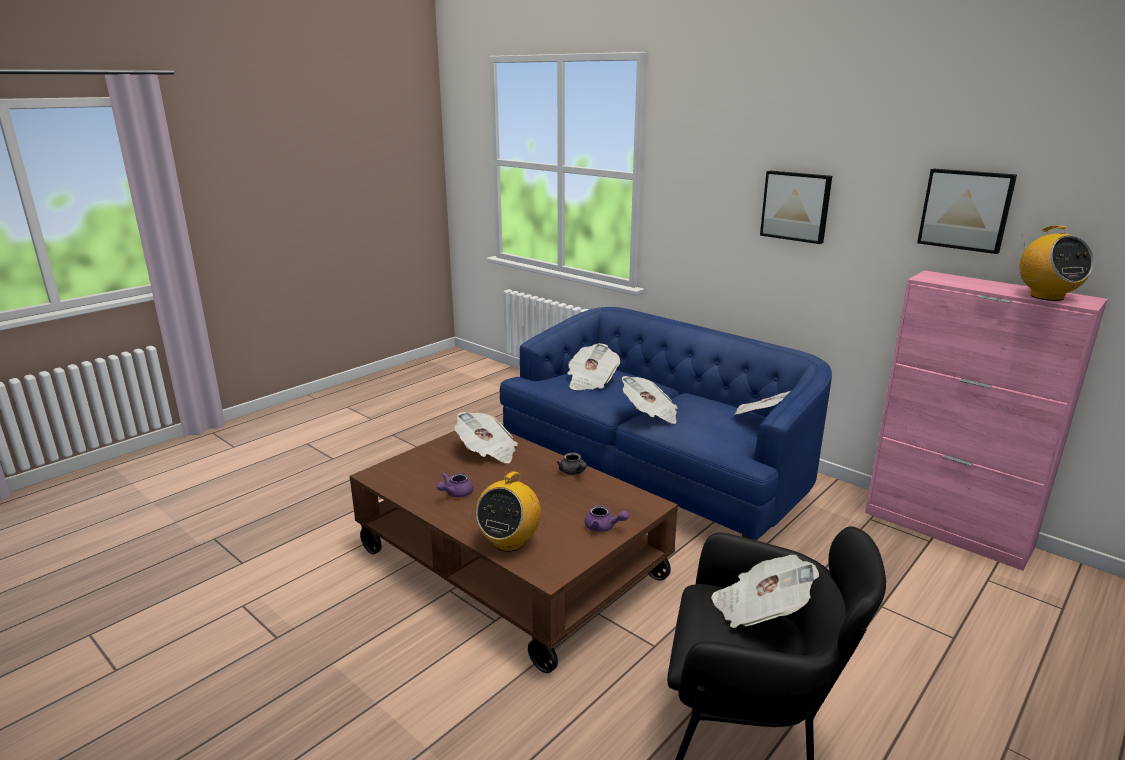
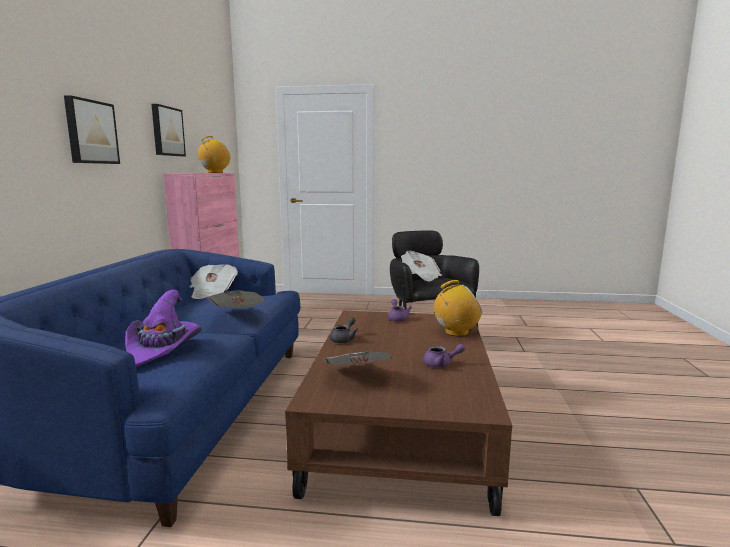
camera: 125 degrees left, 10 degrees down
(591, 381) = (163, 349): newspaper -> purple hat

